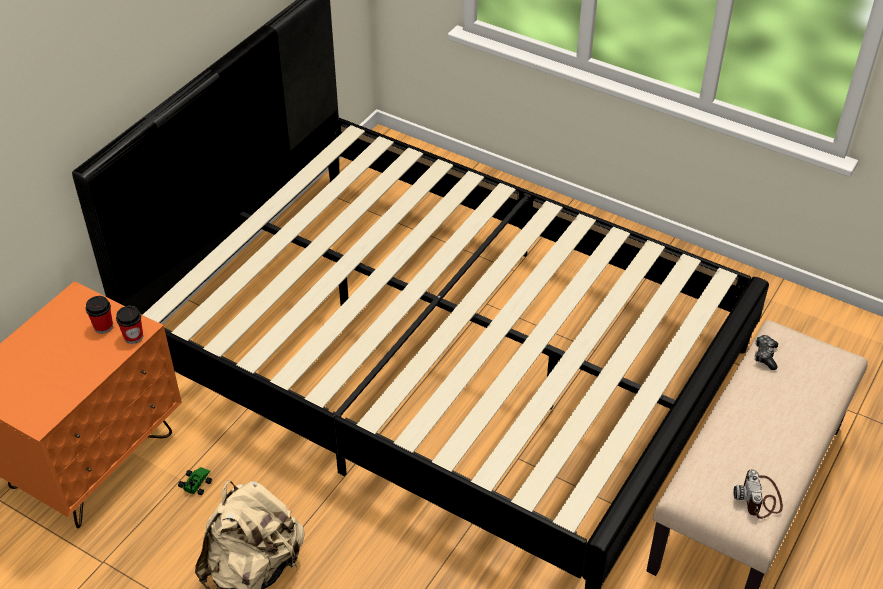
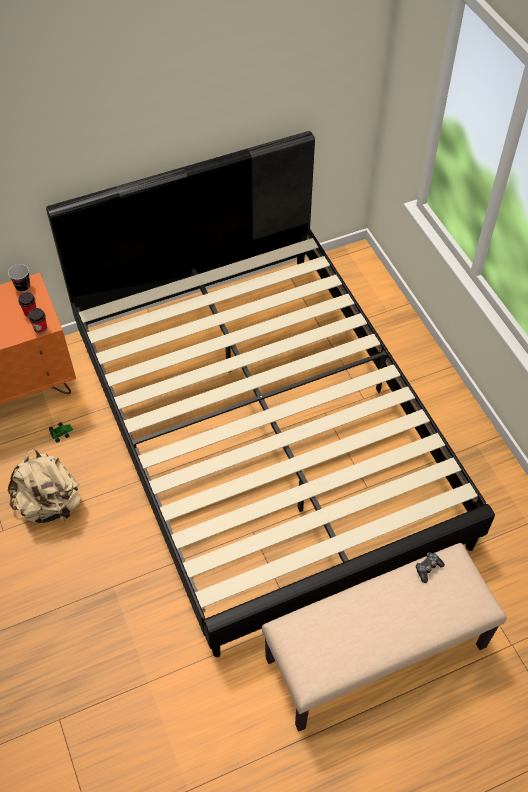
camera: 35 degrees right, 10 degrees up
(66, 305) = (23, 286): none -> cup
(759, 498) = (326, 664): camera -> none

